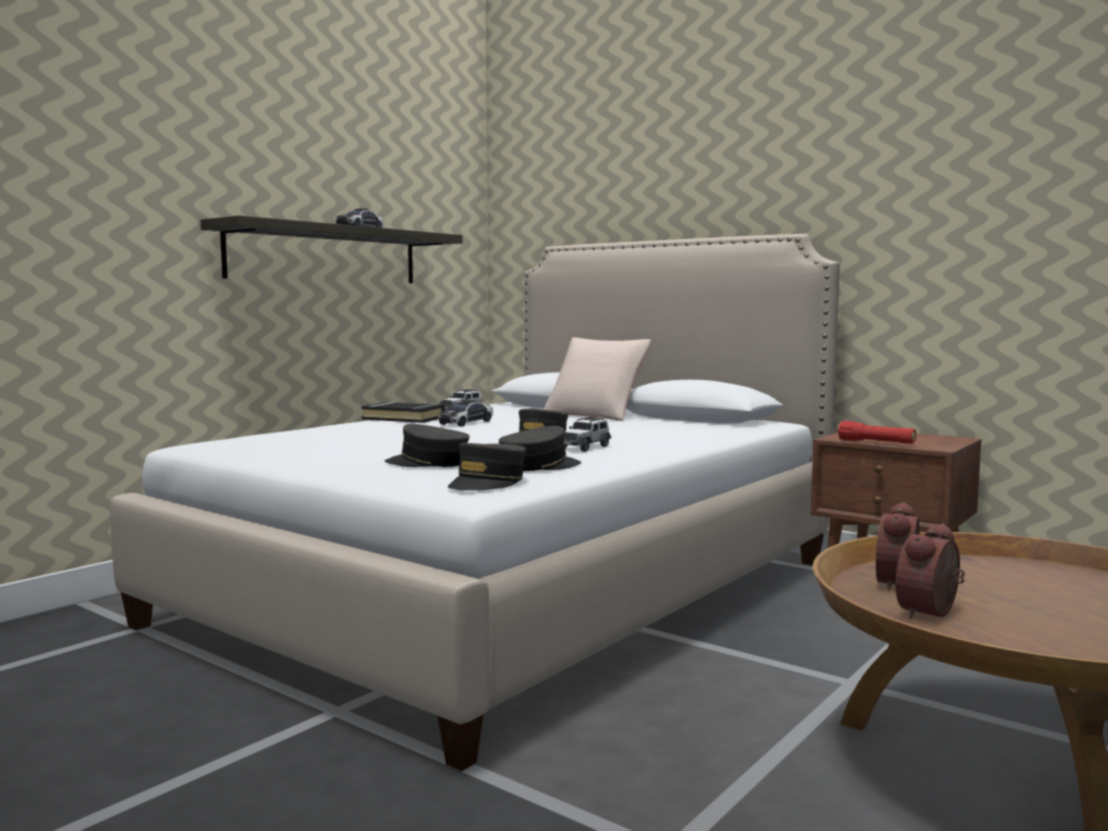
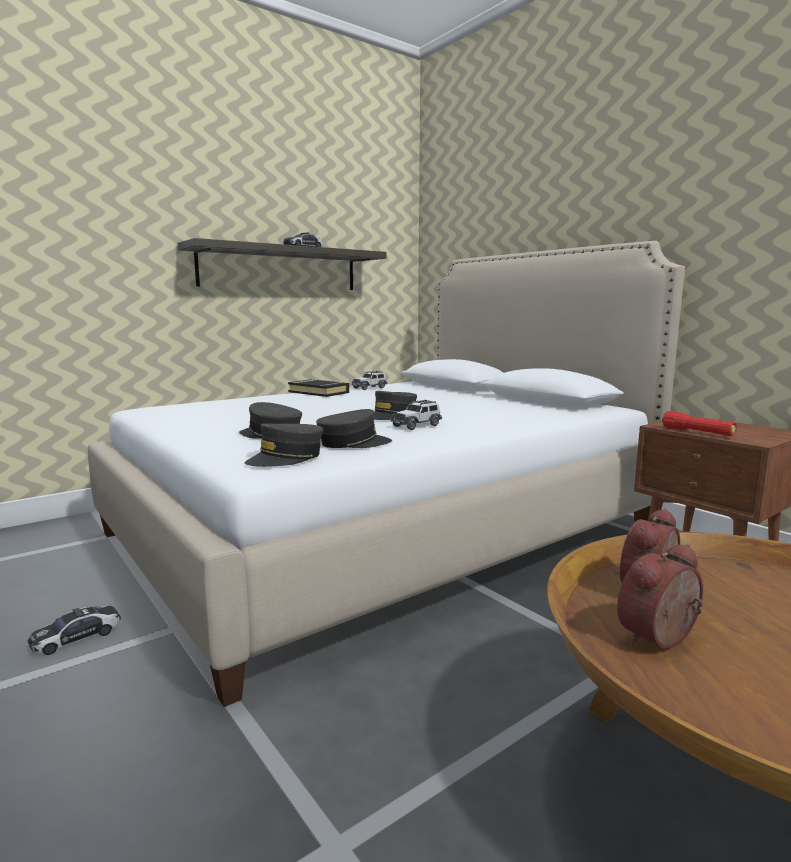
camera: 15 degrees right, 5 degrees up
(466, 423) = (357, 398): toy car -> toy car (77, 637)
(596, 414) = (469, 394): beige pillow -> none

